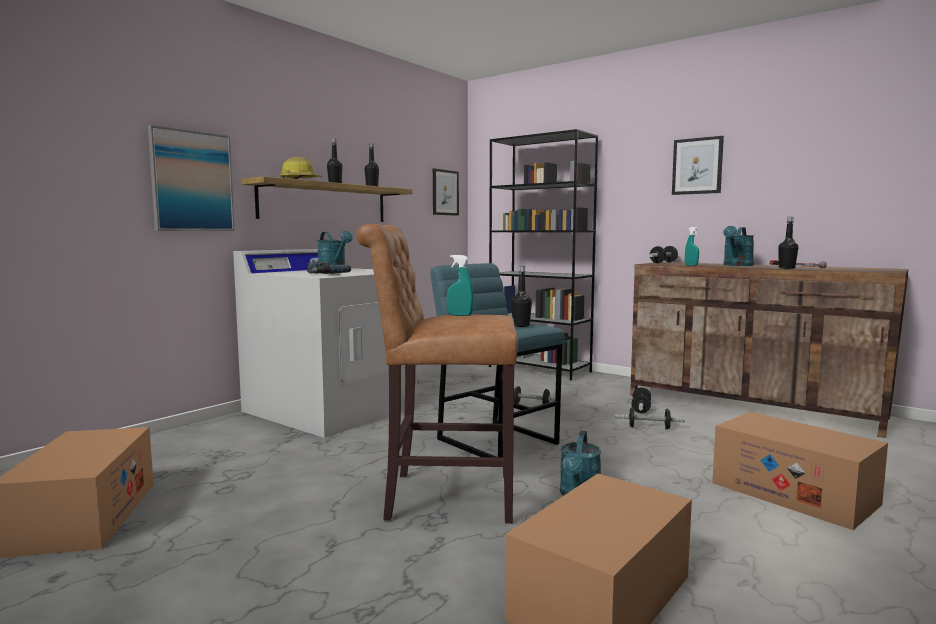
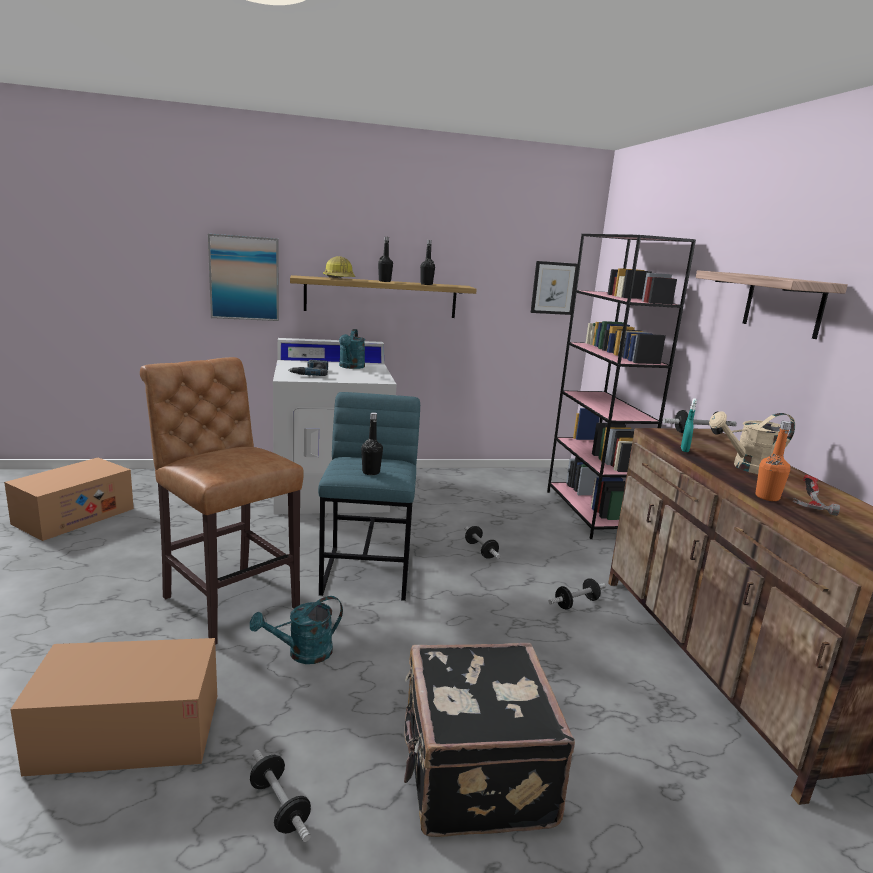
camera: 40 degrees right, 10 degrees up
(460, 315) = (232, 454): turquoise spray bottle -> none
(540, 369) = (591, 513): grey bookcase -> pink bookcase
(649, 428) = (526, 627): dumbbell -> dumbbell (279, 806)
(697, 166) = (783, 304): picture -> shelf
(736, 265) = (748, 468): turquoise watering can -> beige watering can
(786, 268) = (767, 497): black bottle -> orange bottle
(793, 493) = (473, 773): cardboard box -> black suitcase

